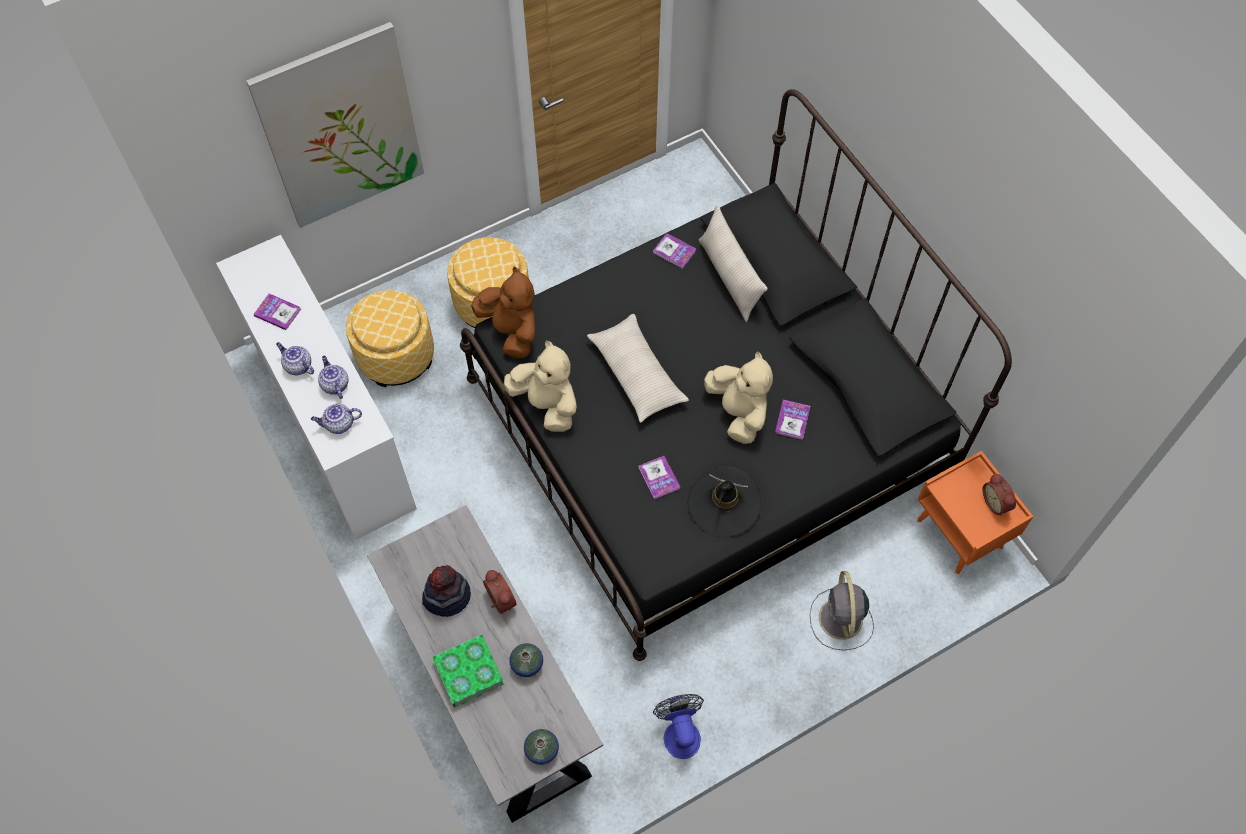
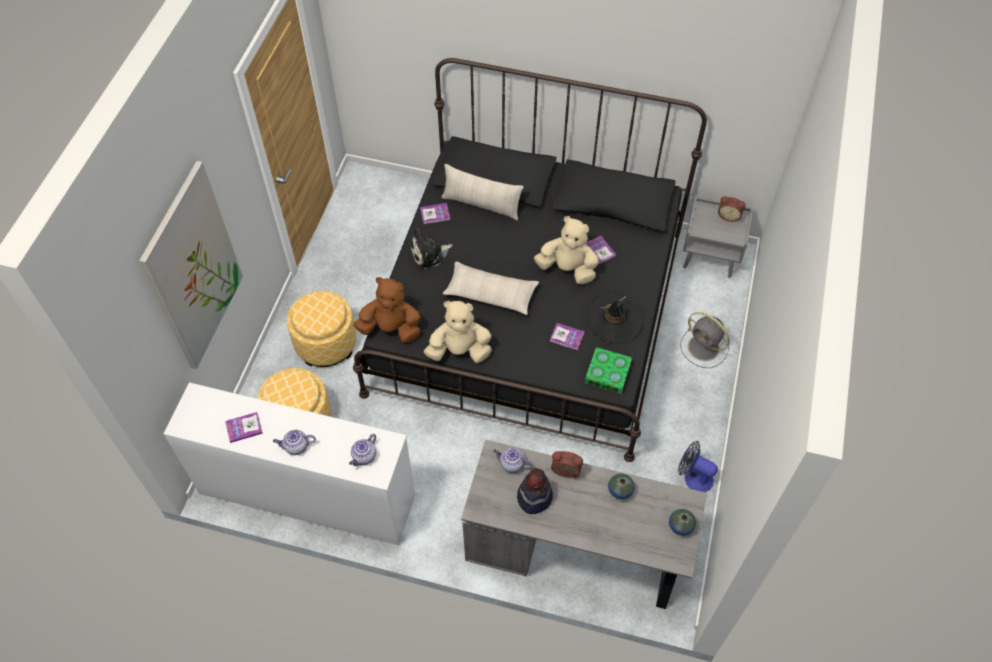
camera: 45 degrees left, 5 degrees down
(334, 384) = (333, 437): teapot -> teapot (511, 464)
(468, 673) = (595, 525): book -> book (607, 373)
(624, 288) = (430, 254): none -> plush toy
(960, 534) = (710, 257): orange nightstand -> grey nightstand

